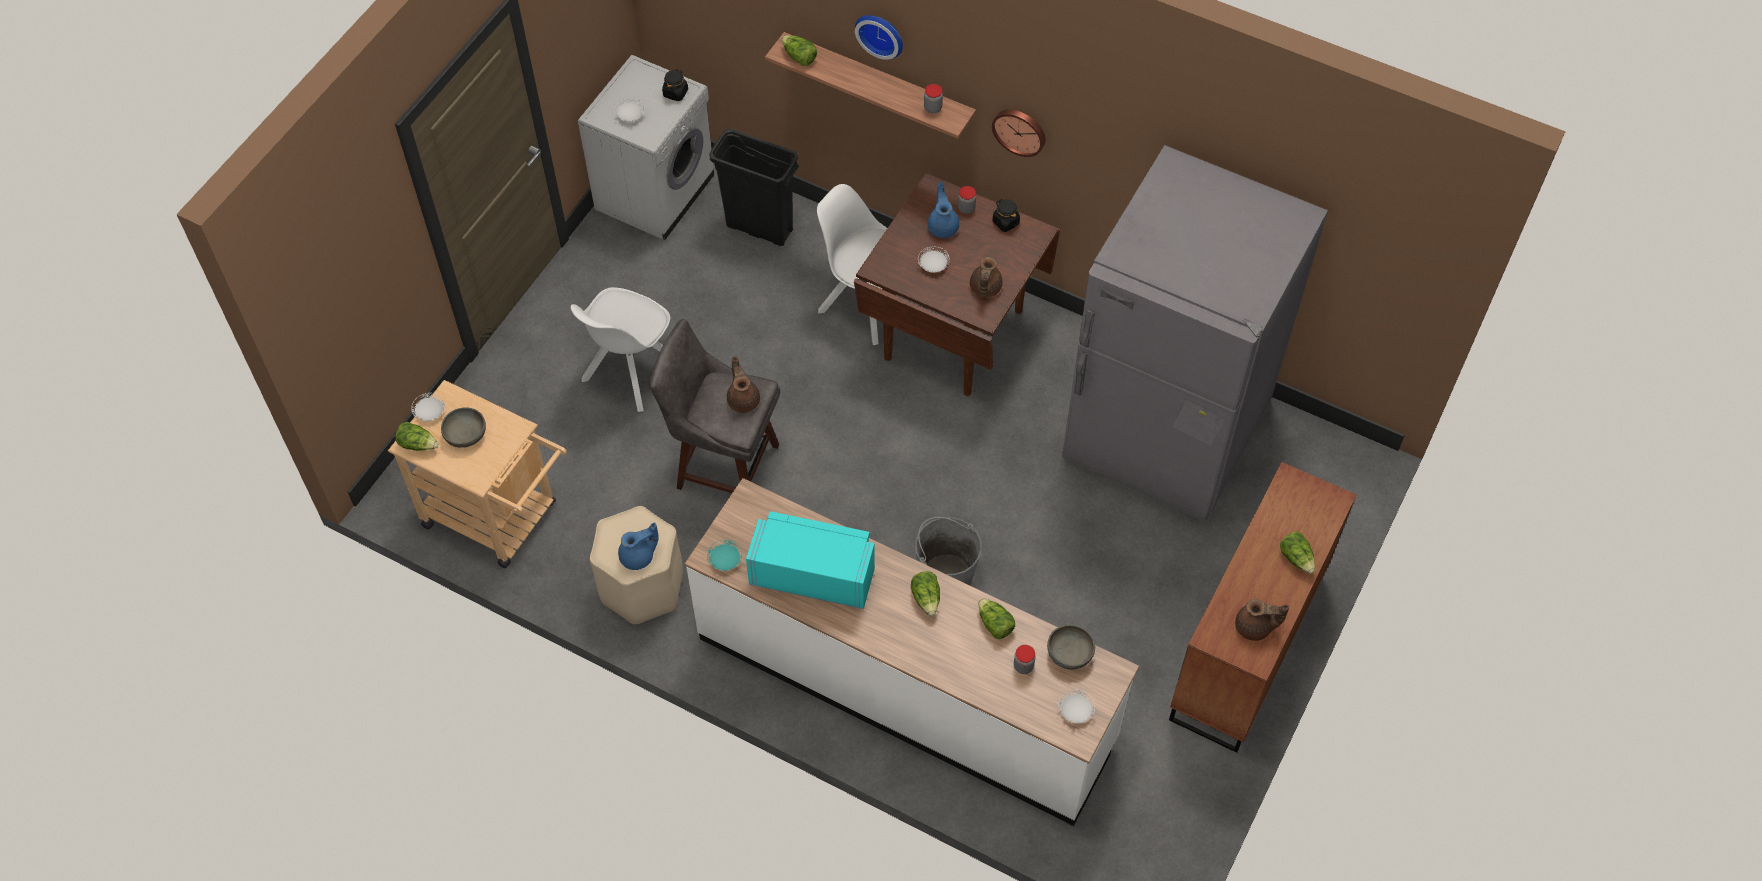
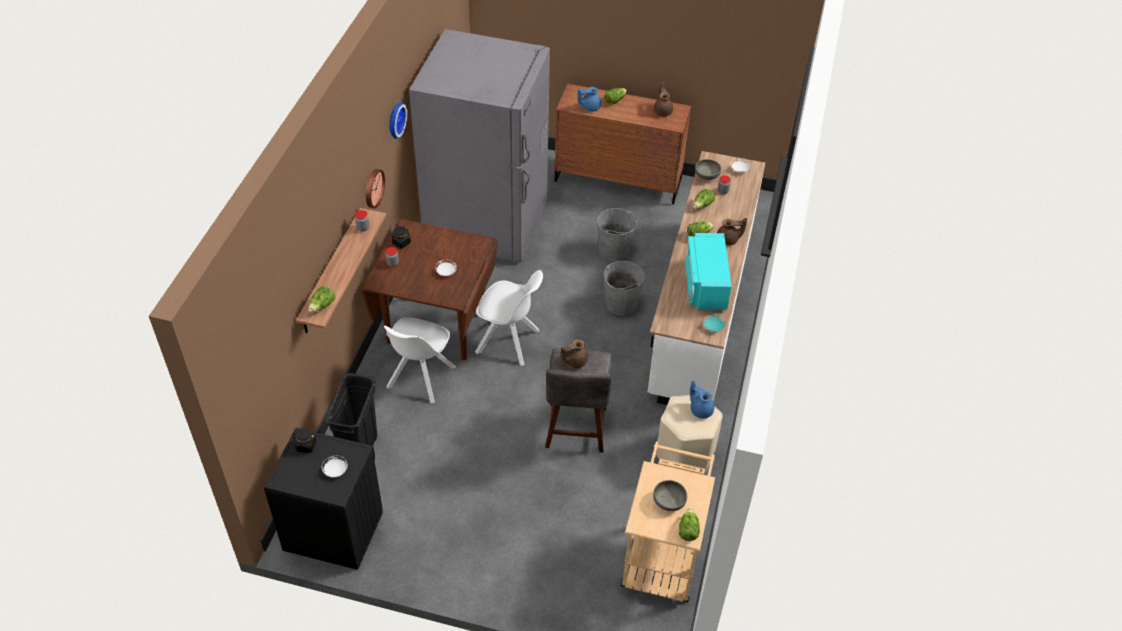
camera: 105 degrees left, 10 degrees down
(430, 412) = (658, 531): white plate -> none
(630, 371) = (512, 504): white chair -> white chair (509, 342)
(657, 193) = (334, 529): white washing machine -> black washing machine
(881, 33) = (325, 231): wall clock -> wall clock (394, 119)
(943, 226) = (411, 272): blue teapot -> blue teapot (589, 107)
(984, 288) = (459, 245): brown teapot -> brown teapot (728, 240)
(1068, 597) = (614, 250): none -> grey bucket

